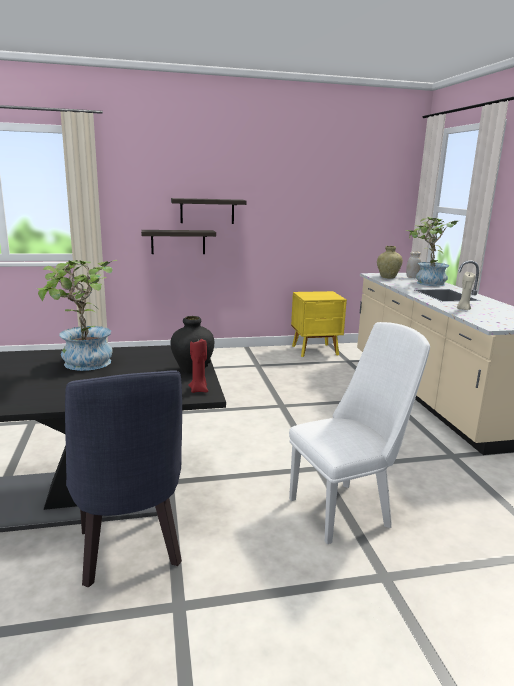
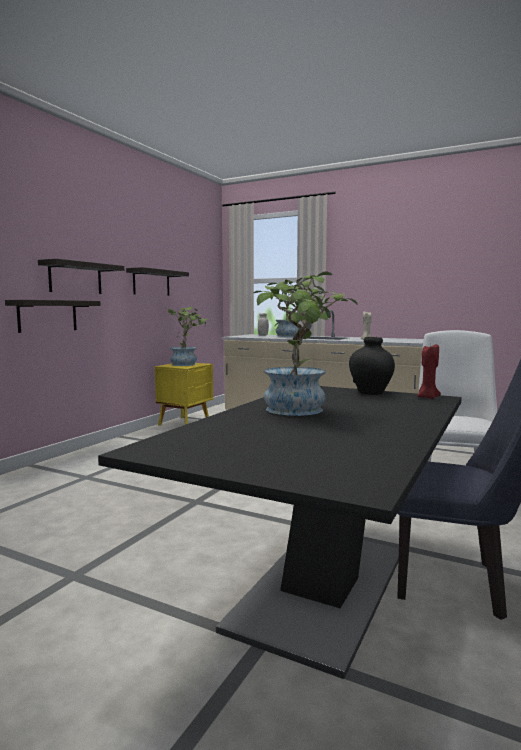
camera: 50 degrees left, 10 degrees down
(298, 212) = (151, 282): none -> shelf
(324, 295) = (187, 364): none -> potted plant
(387, 277) = (250, 336): beige vase -> none

